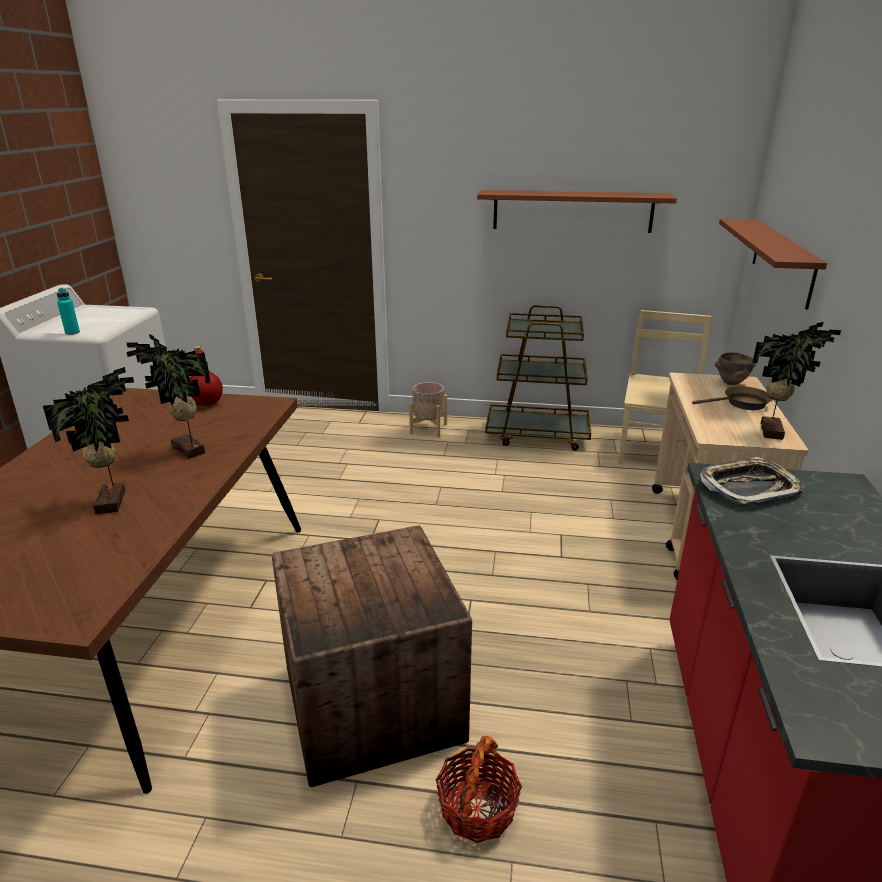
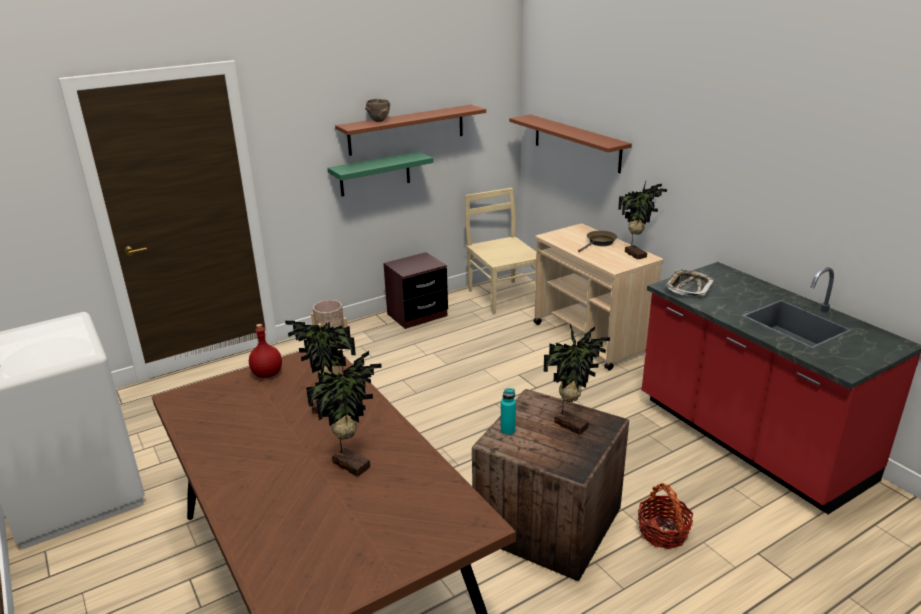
camera: 40 degrees left, 0 degrees up
(72, 333) = (59, 362): turquoise bottle -> turquoise bottle (508, 431)
(398, 586) = (571, 424): none -> potted plant
(522, 257) = (375, 174): none -> green shelf
(537, 435) = (417, 315): brown cart -> brown nightstand
(731, 383) = (576, 232): brown bowl -> brown bowl (378, 121)

